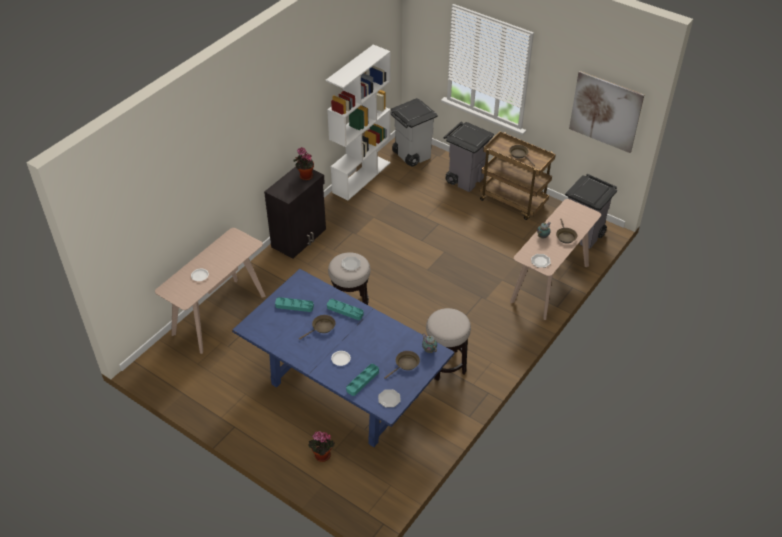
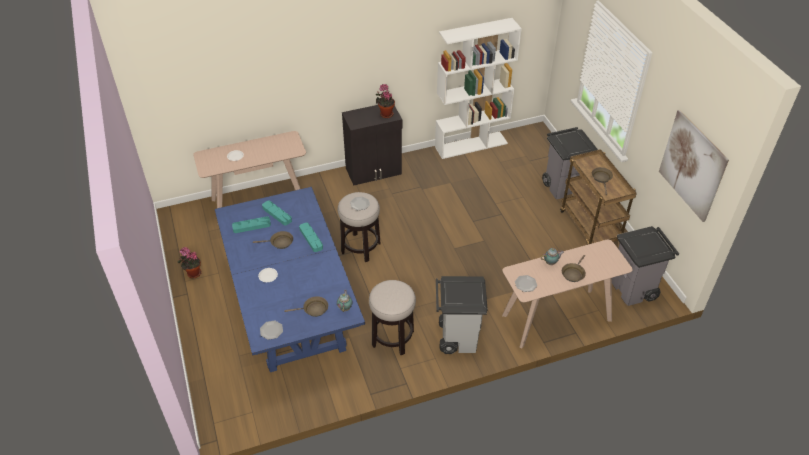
camera: 35 degrees right, 0 degrees up
(321, 456) = (224, 355): potted plant -> potted plant (193, 273)
(362, 381) = (266, 303): turquoise tray -> turquoise tray (251, 226)
(411, 155) = (532, 145): grey trash can -> grey trash can (457, 337)

